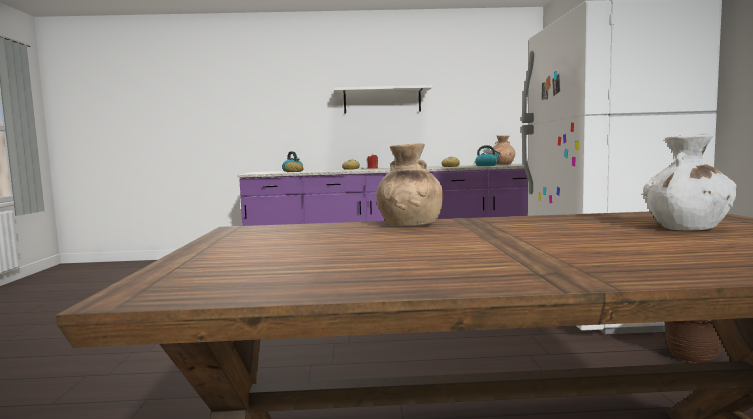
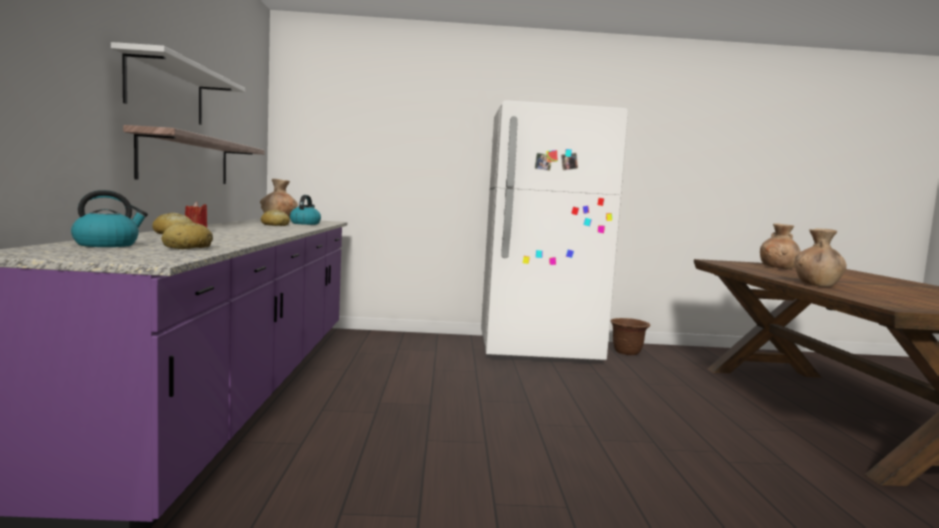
camera: 90 degrees left, 0 degrees up
(405, 132) = (187, 160): none -> shelf
(686, 228) = (778, 267): white vase -> brown vase

